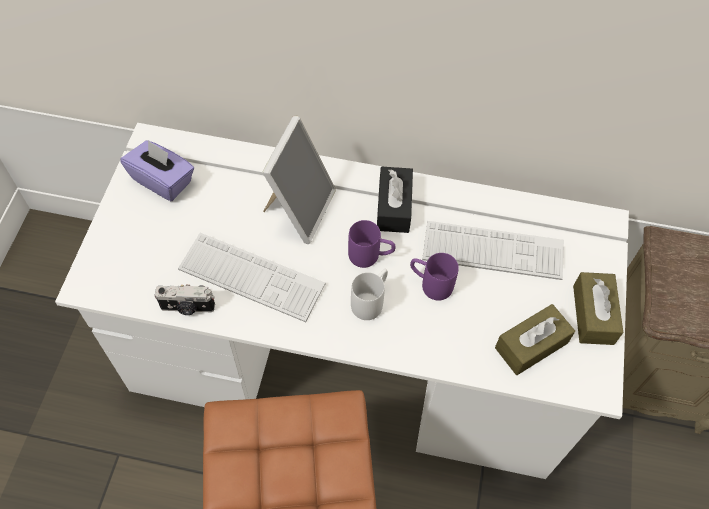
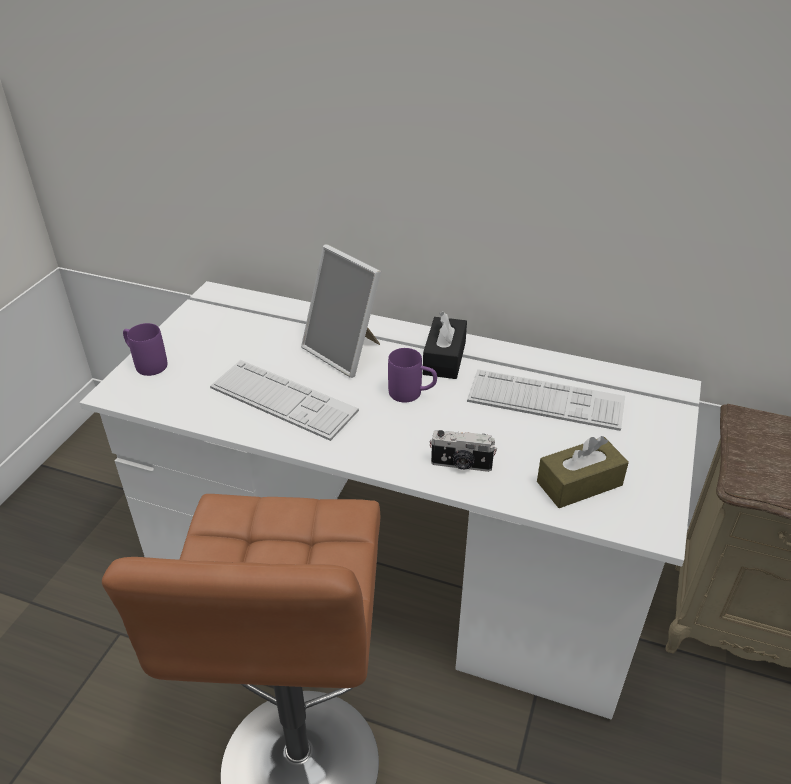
camera: 10 degrees right, 20 degrees down
(163, 180) = (217, 322): purple tissue box -> none
(187, 308) = (210, 418): camera -> camera (461, 465)
(299, 208) = (346, 352): picture frame -> picture frame turned 105 degrees clockwise
(371, 301) = (405, 429): white mug -> none
(430, 284) = (472, 421): purple mug -> purple mug (146, 364)
(593, 314) = (654, 463): brown tissue box -> none

